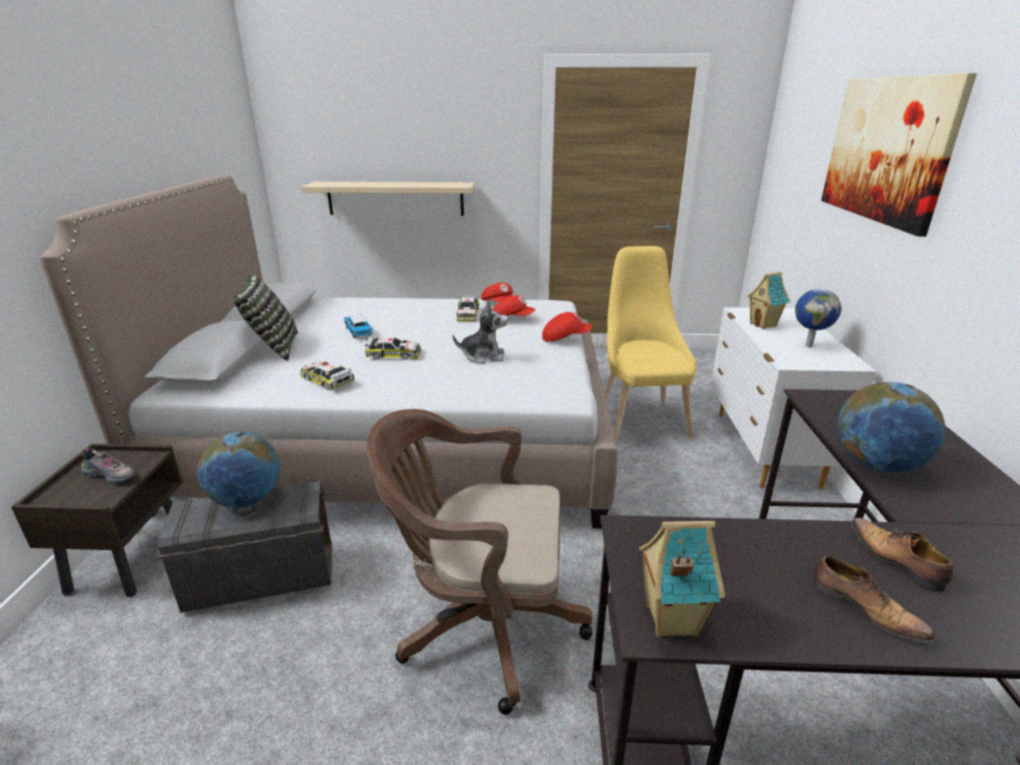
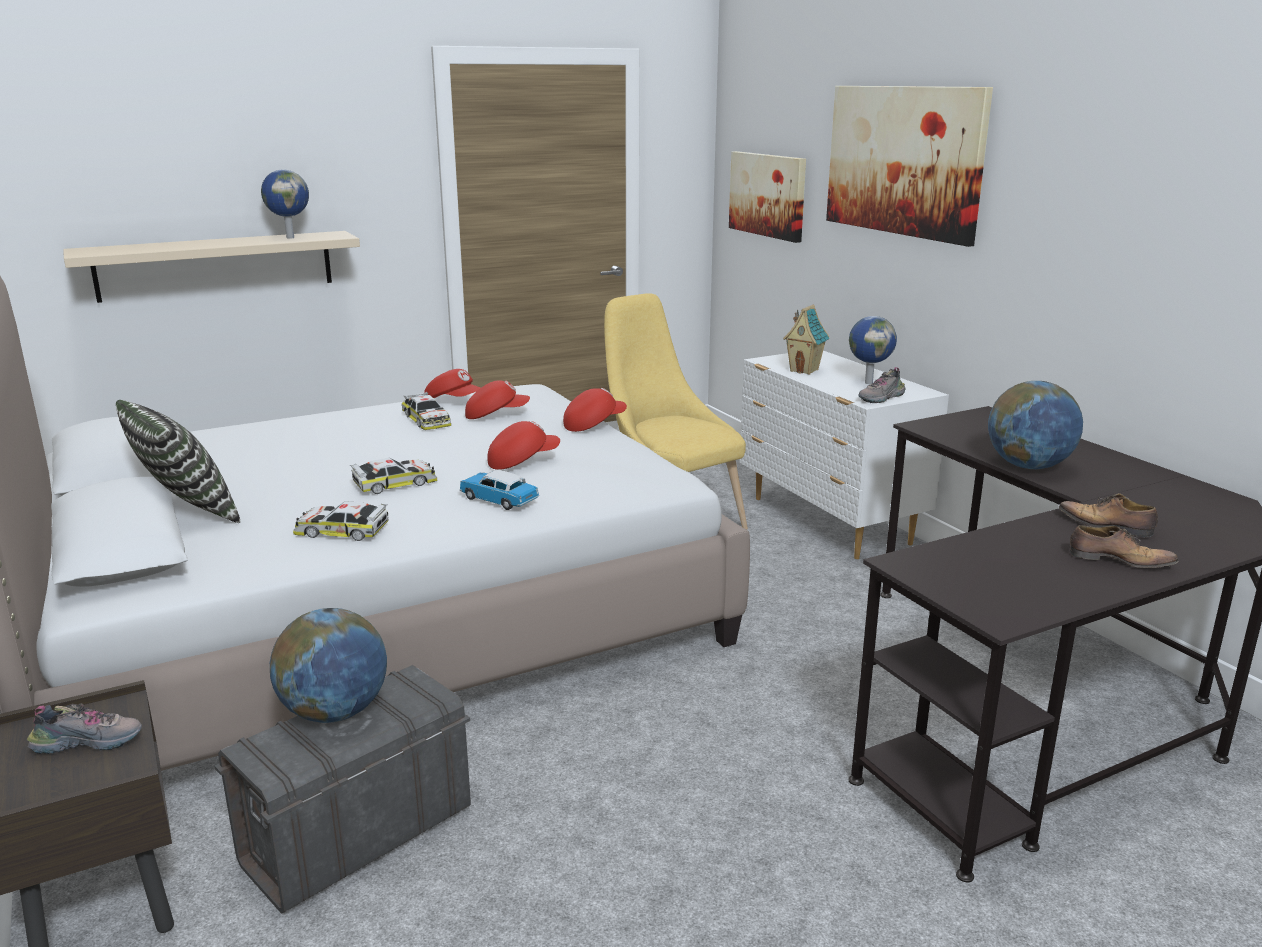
camera: 30 degrees left, 5 degrees down
(358, 332) = (295, 468): toy car -> toy car (498, 500)
(434, 184) = (290, 237): none -> globe
(481, 624) = (692, 775): brown office chair -> none
(483, 356) = (522, 461): plush toy -> red cap
(669, 619) = (1005, 608): toy house -> none
(792, 176) = (768, 195): none -> picture
(804, 362) = (881, 398): none -> shoe

